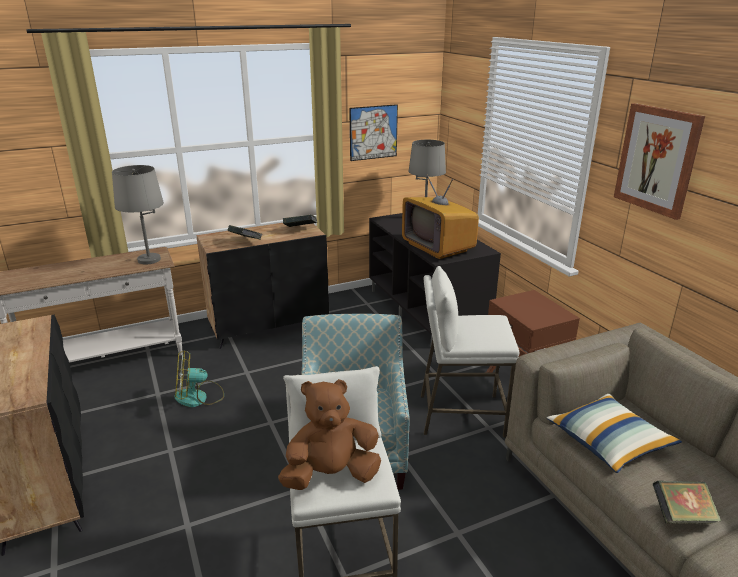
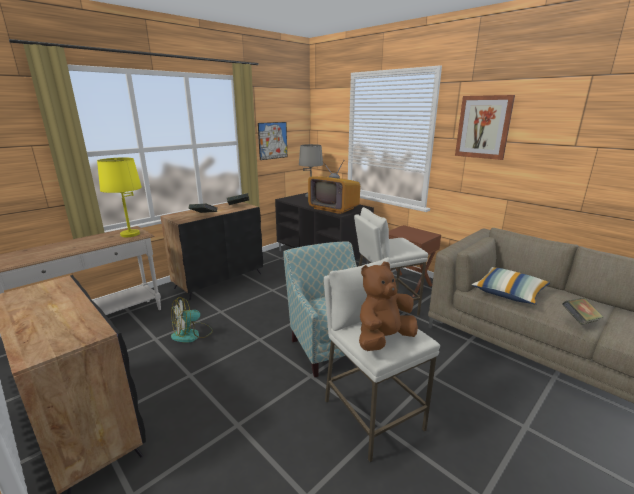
camera: 20 degrees left, 5 degrees down
(149, 260) = (130, 234): grey table lamp -> yellow table lamp

